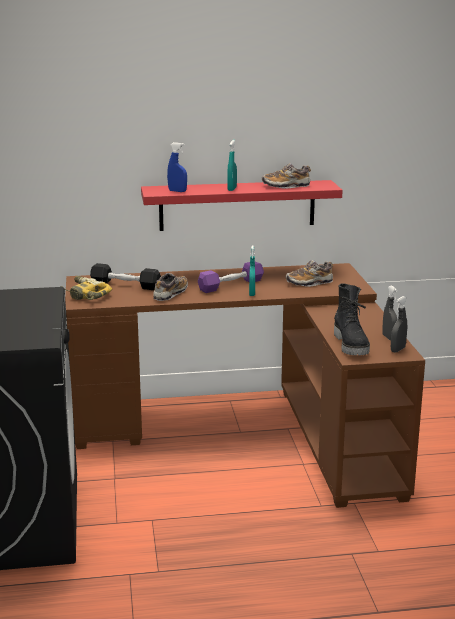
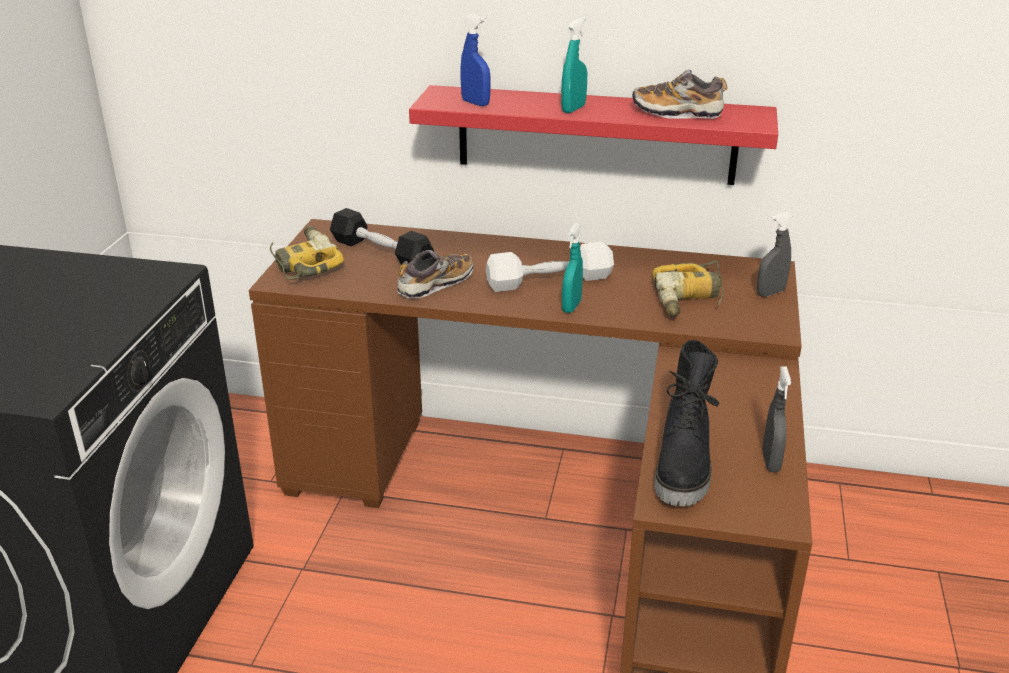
camera: 20 degrees right, 10 degrees up
(231, 285) = (549, 281): purple dumbbell -> white dumbbell
(309, 283) = (690, 298): shoe -> power drill
(398, 350) = (770, 500): grey spray bottle -> grey spray bottle (770, 293)

